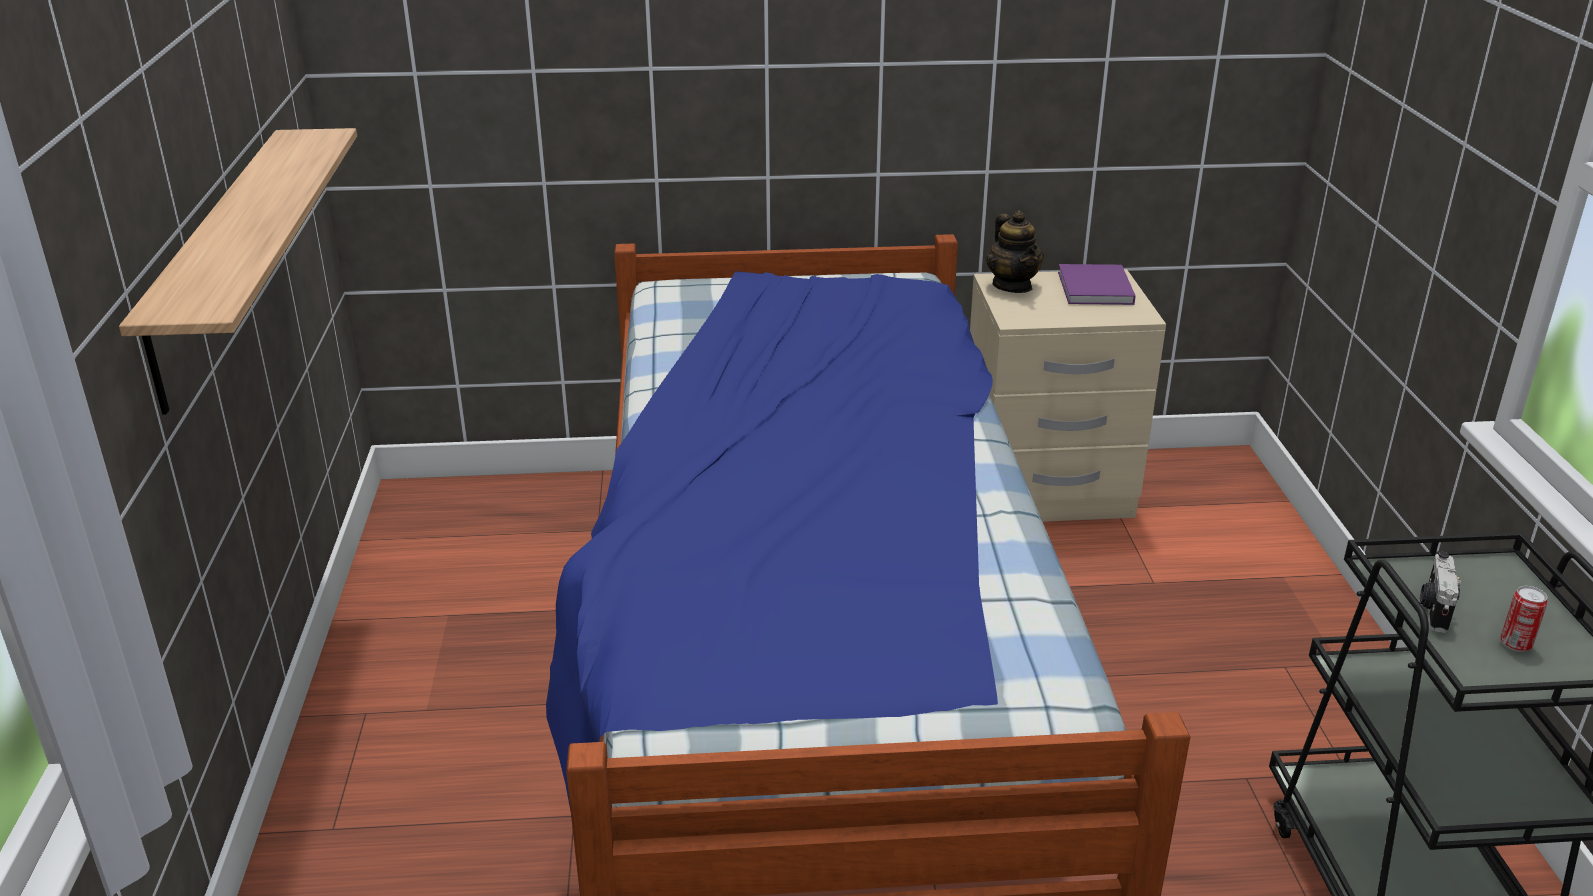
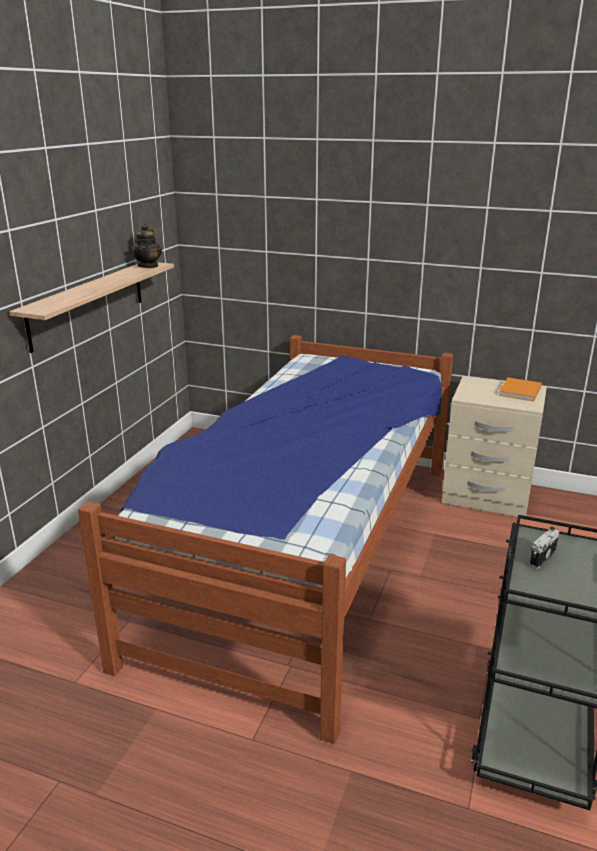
camera: 25 degrees right, 5 degrees down
(1012, 286) = (477, 383): teapot -> teapot (148, 266)
(1095, 289) = (519, 391): purple book -> orange book
(1515, 644) = (572, 583): can -> none

